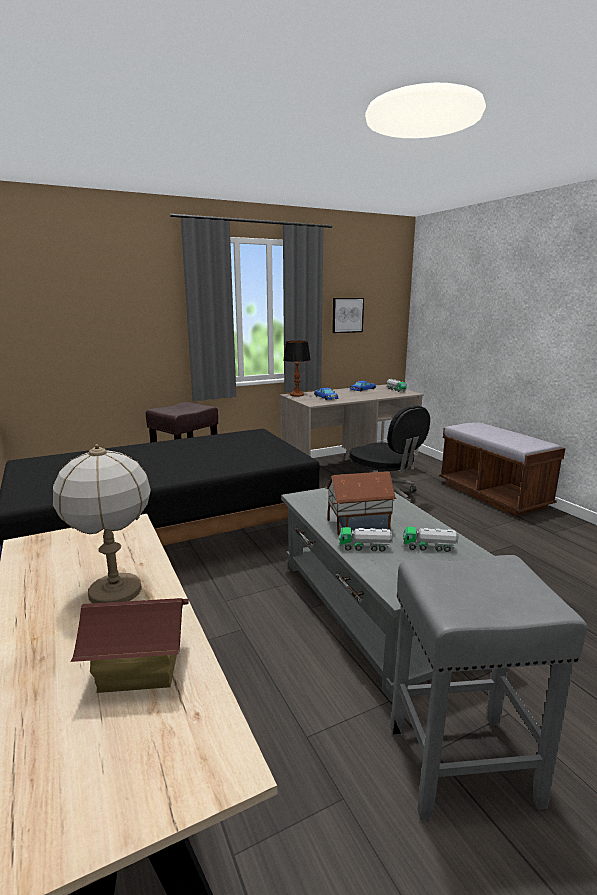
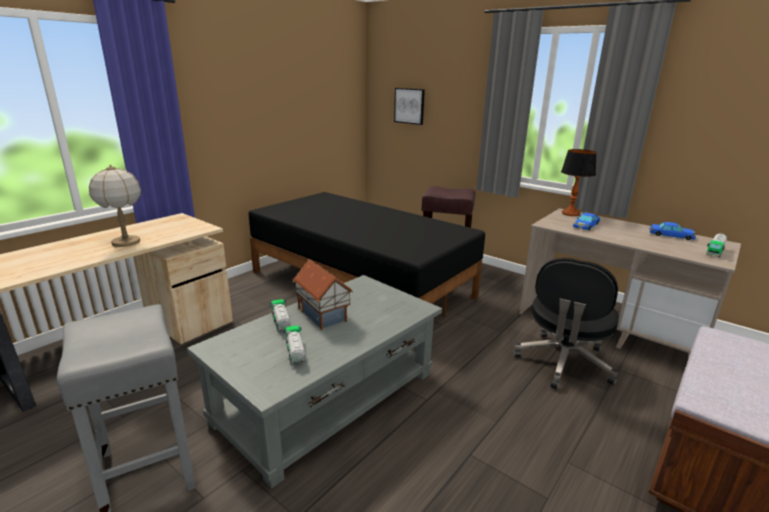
camera: 65 degrees right, 5 degrees up
(139, 669) = (57, 260): toy house -> none
(347, 315) = (706, 128): picture -> picture (409, 106)

